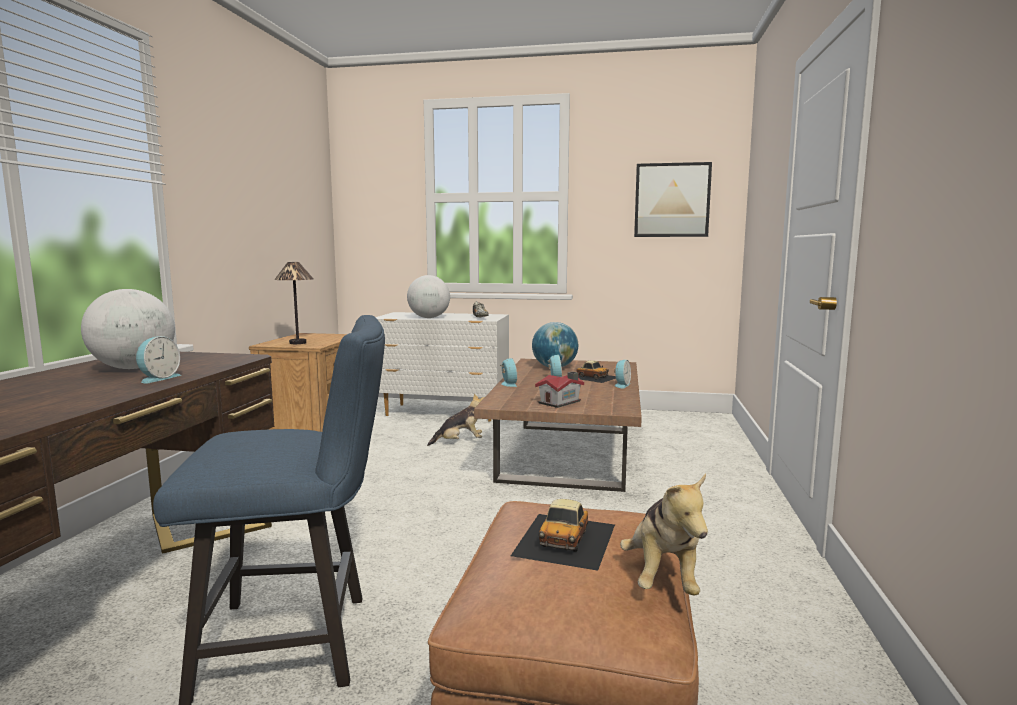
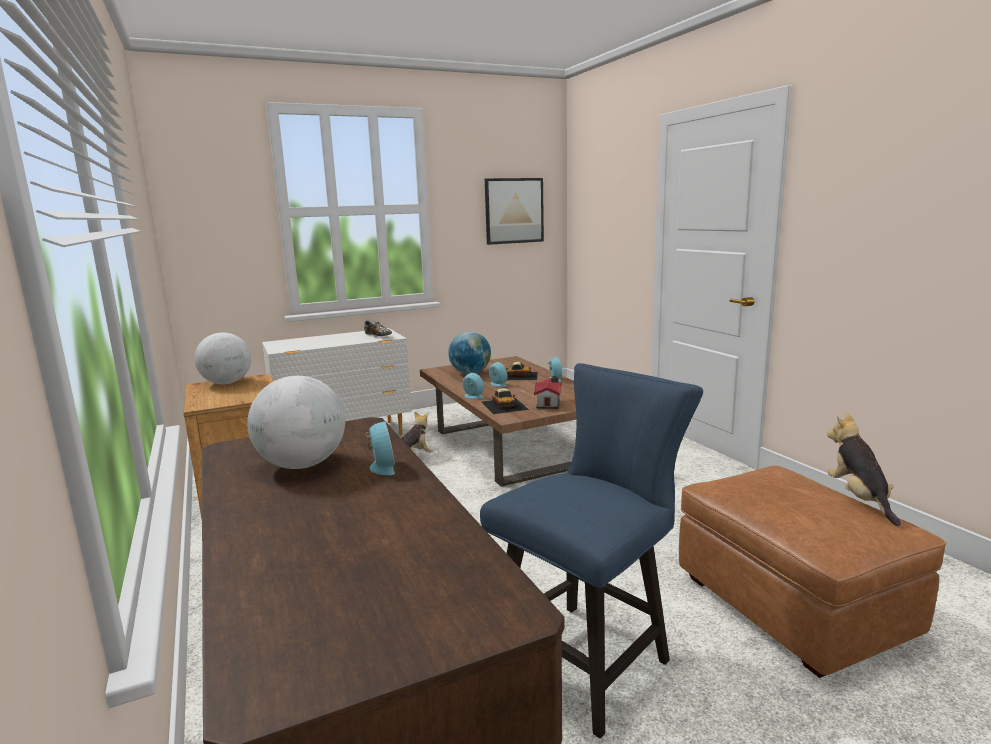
camera: 35 degrees left, 5 degrees up
(298, 343) = (233, 397): table lamp -> none
(429, 318) = (329, 344): globe -> globe (227, 383)
(566, 539) = (789, 496): toy car -> toy car (504, 405)
(662, 578) = (859, 499): plush toy -> plush toy turned 150 degrees counterclockwise

